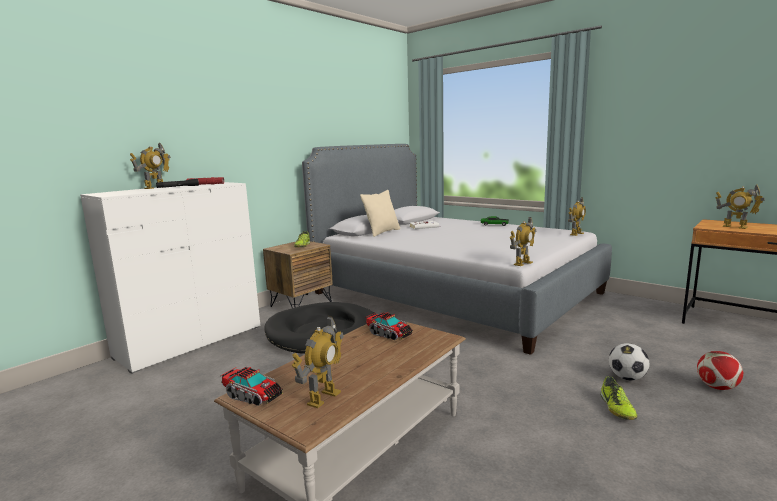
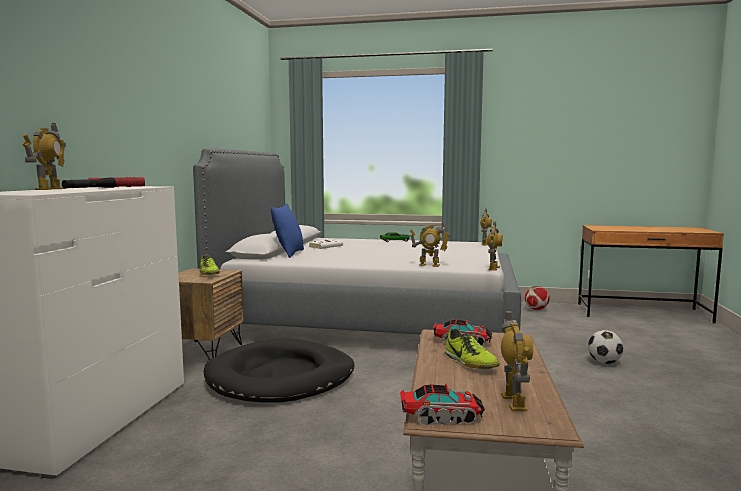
camera: 30 degrees left, 5 degrees down
(382, 232) = (289, 253): beige pillow -> blue pillow
(616, 408) = (627, 385): shoe -> shoe (470, 363)
(717, 387) = (665, 357): football -> football (536, 309)
(735, 227) = (617, 228): toy robot -> toy robot (429, 265)

